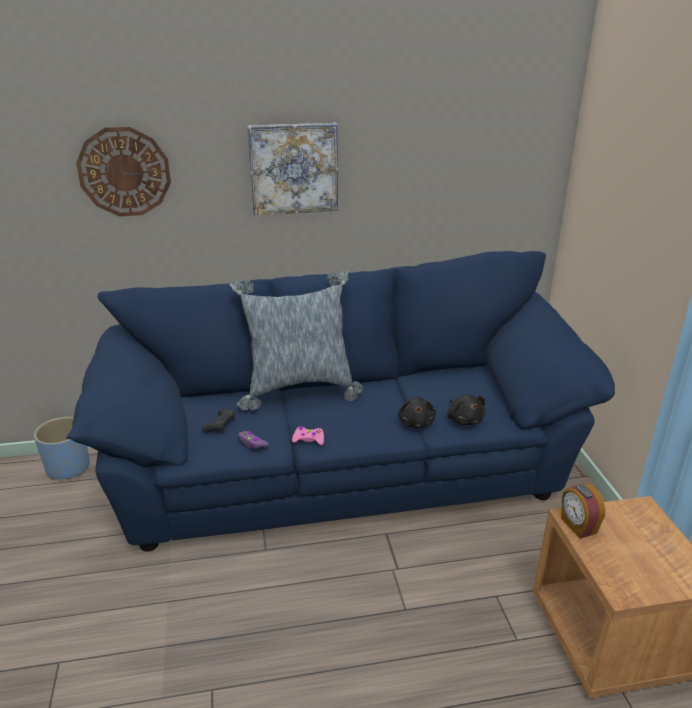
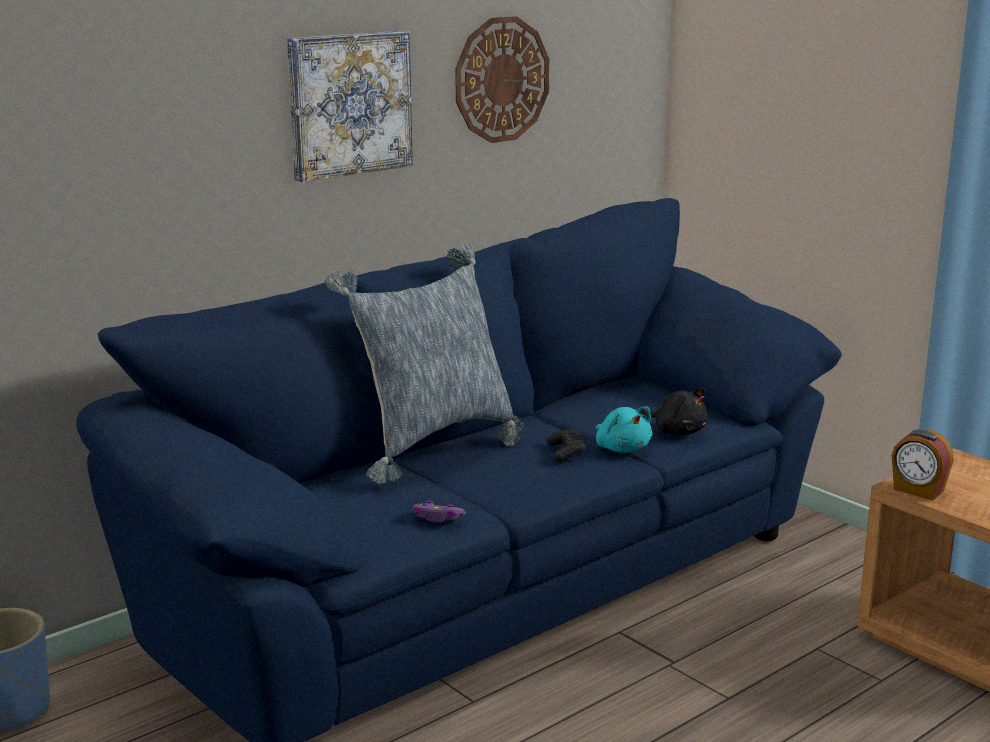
camera: 30 degrees left, 10 degrees down
(124, 172) = (105, 123): wall clock -> wall clock (501, 79)
(220, 425) = (364, 511): black game controller -> black game controller (566, 453)
(308, 439) = (506, 497): pink game controller -> none
(416, 422) = (622, 448): black plush toy -> turquoise plush toy

